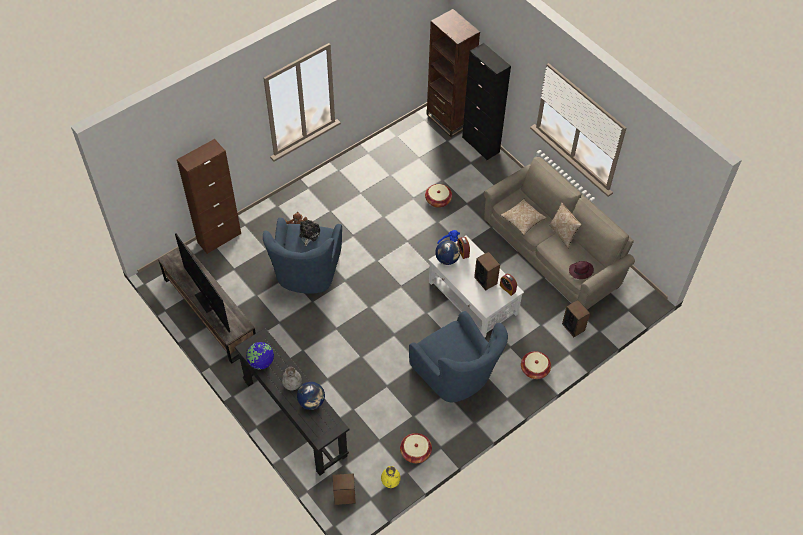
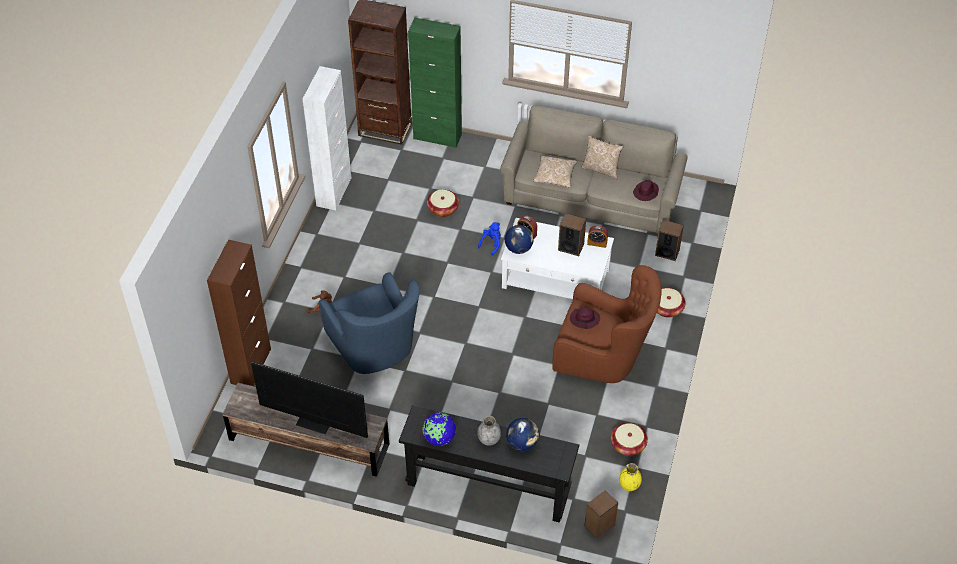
camera: 35 degrees left, 5 degrees down
(309, 234) = (361, 301): plush toy -> none
(375, 146) = (334, 192): none -> white cabinet
(447, 340) = (584, 319): none -> purple hat
(456, 376) = (603, 356): blue armchair -> brown armchair
(480, 145) = (437, 137): black cabinet -> green cabinet

